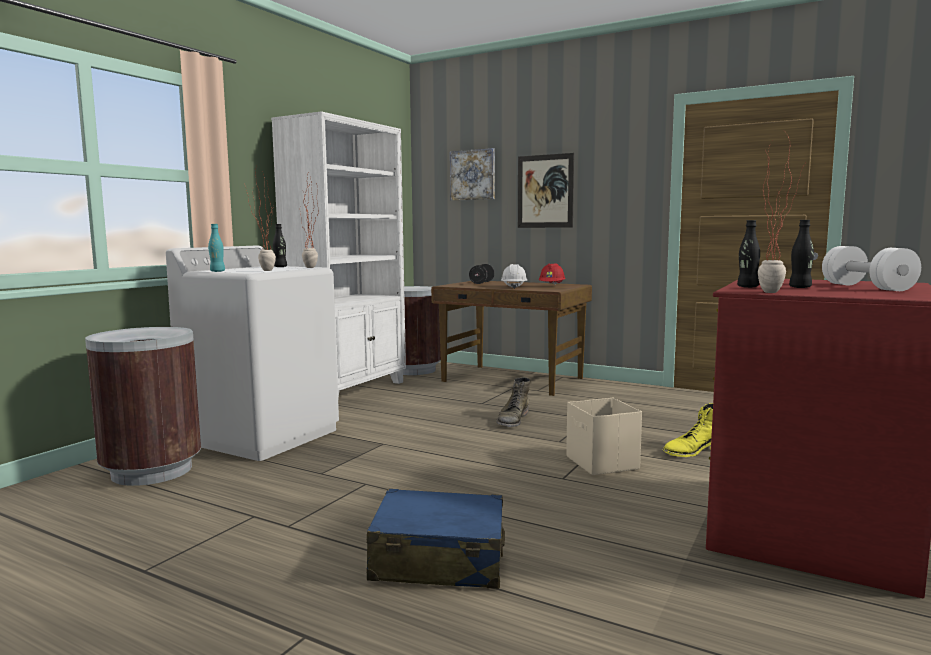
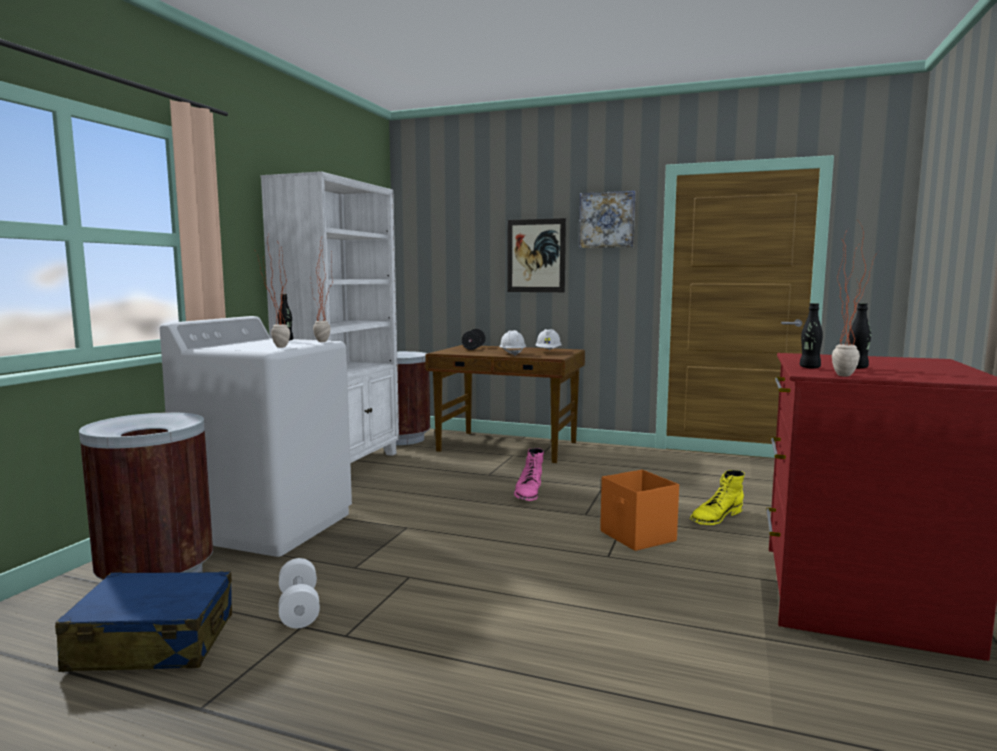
camera: 10 degrees left, 0 degrees up
(217, 271) = (224, 349): turquoise bottle -> none
(438, 560) = (526, 663): blue suitcase -> blue suitcase (153, 642)
(473, 175) = (459, 237): picture -> picture (607, 220)
(512, 420) = (528, 492): green boot -> pink boot
(552, 286) = (548, 352): red hard hat -> white hard hat
(602, 463) = (638, 536): beige storage box -> orange storage box
(866, 287) = (914, 367): white dumbbell -> white dumbbell (299, 608)

